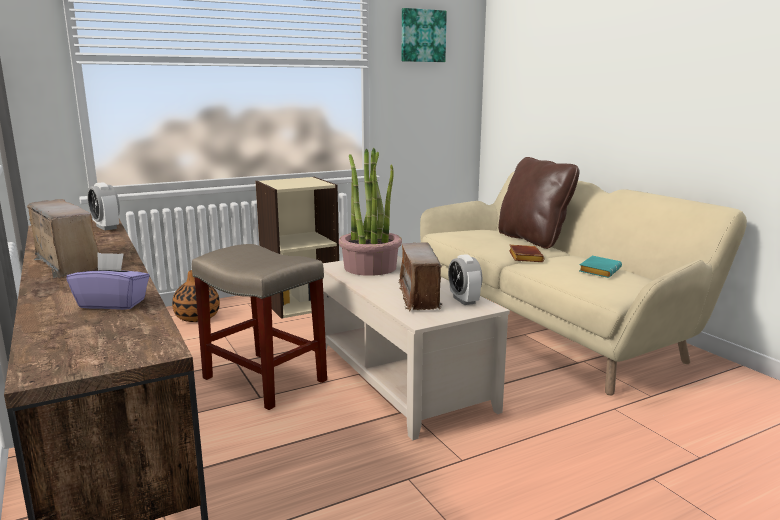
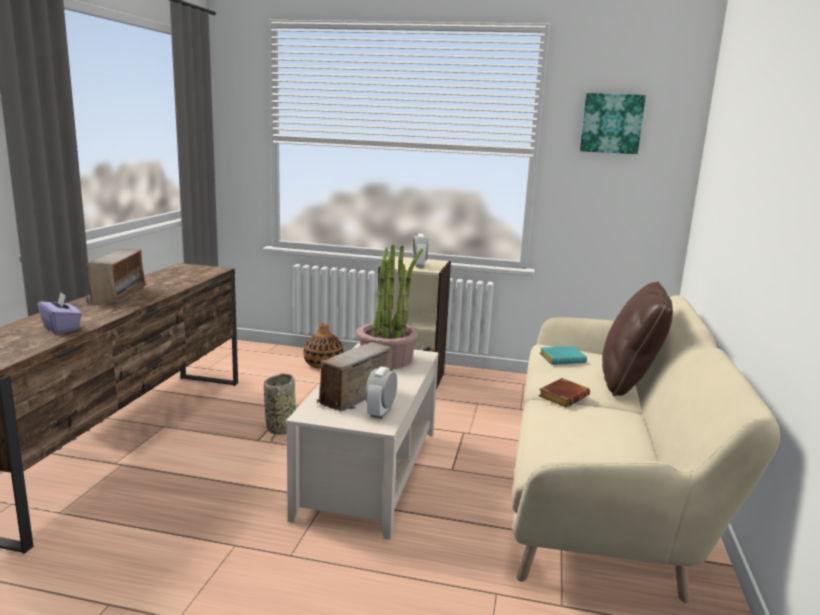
camera: 40 degrees right, 0 degrees up
(106, 227) = (205, 274): alarm clock -> alarm clock (419, 265)
(263, 379) = (281, 428): beige stool -> basket
(598, 270) = (604, 437): turquoise book -> turquoise book (562, 359)

